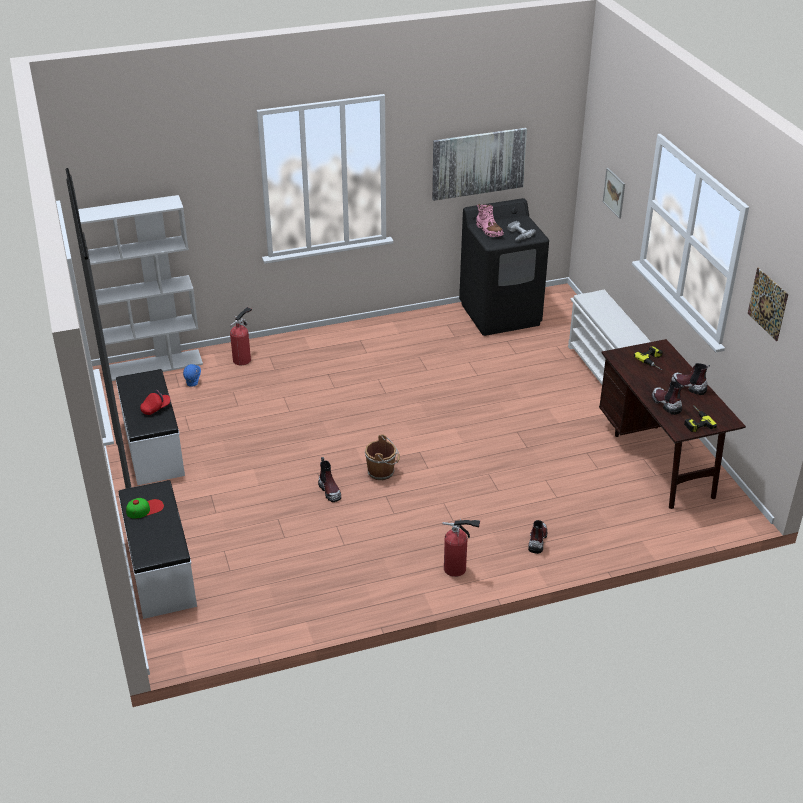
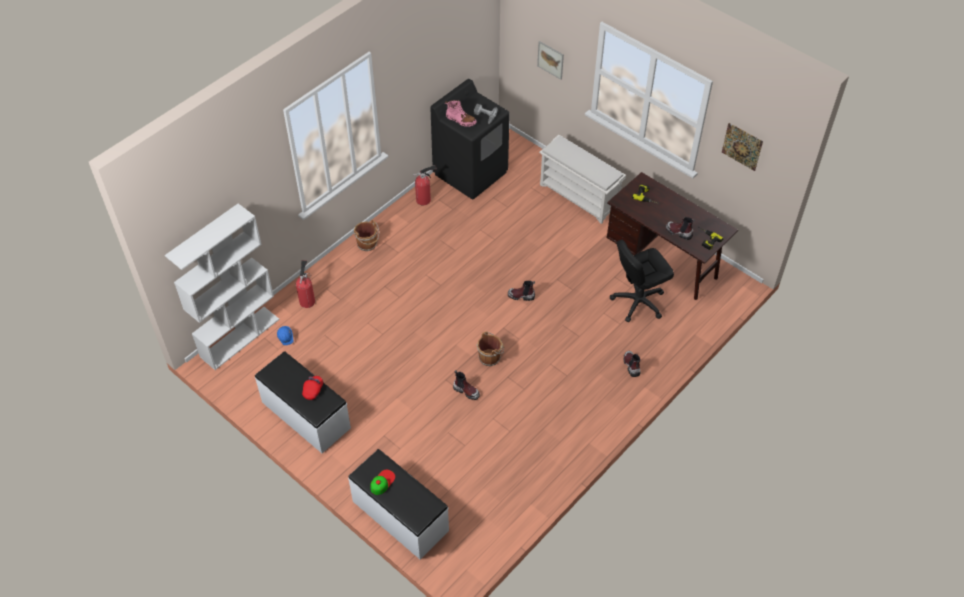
camera: 30 degrees left, 15 degrees up
(342, 336) = (367, 244): none -> brown bucket
(457, 569) = (597, 413): fire extinguisher -> fire extinguisher (425, 199)
(478, 163) = (436, 68): picture -> none
(595, 485) = (638, 302): none -> black office chair
(688, 386) = (683, 210): boot -> boot (521, 296)

